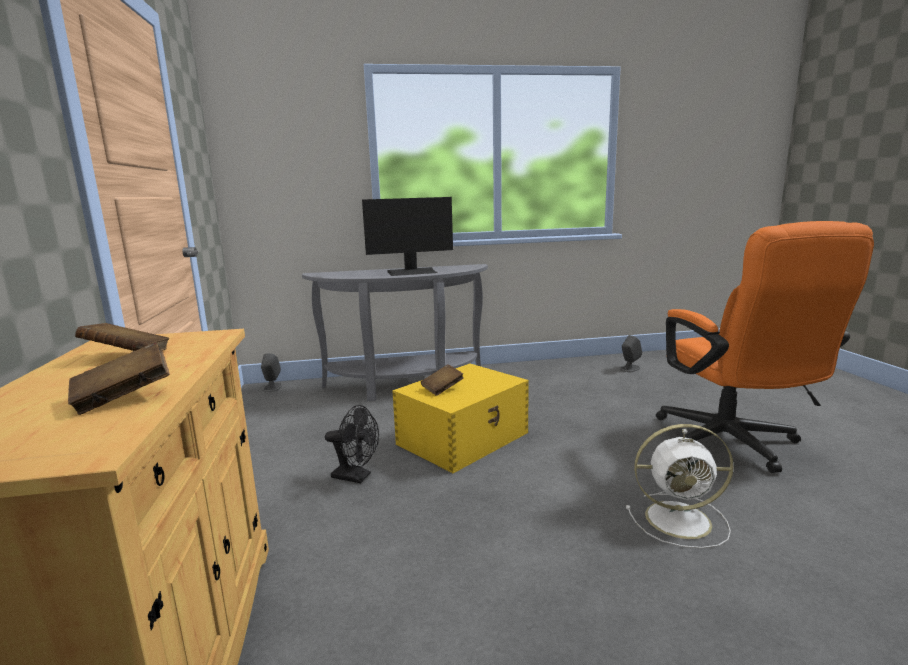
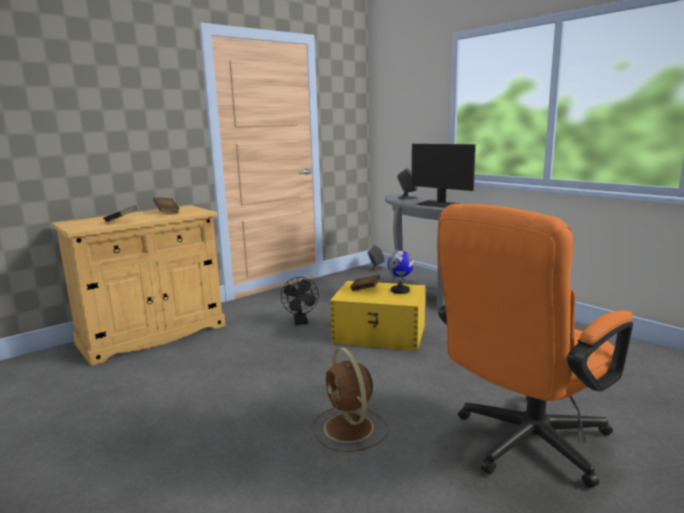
camera: 60 degrees right, 0 degrees up
(471, 375) = (400, 290): none -> globe
(629, 368) = (645, 365): grey speaker -> grey speaker (407, 198)
(681, 520) = (350, 429): white fan -> brown fan

